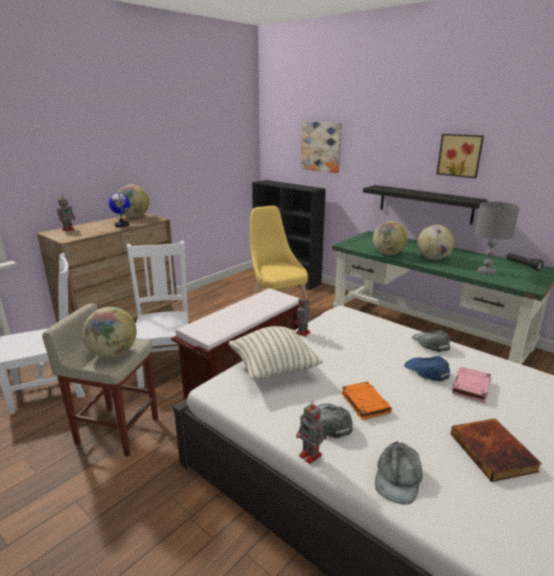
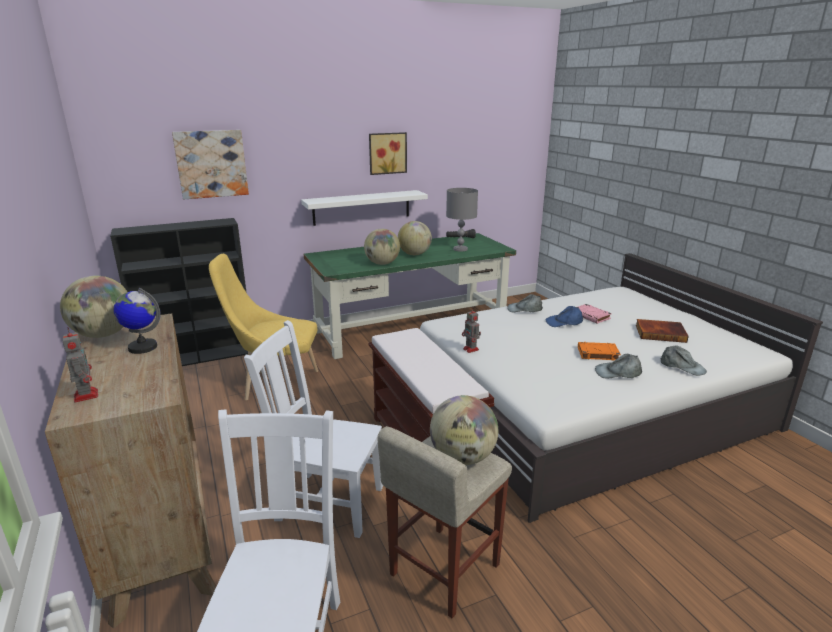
camera: 65 degrees left, 0 degrees up
(273, 369) = (530, 377): pillow -> none
(311, 456) = (657, 389): toy robot -> none
(425, 204) = (362, 207): black shelf -> white shelf

